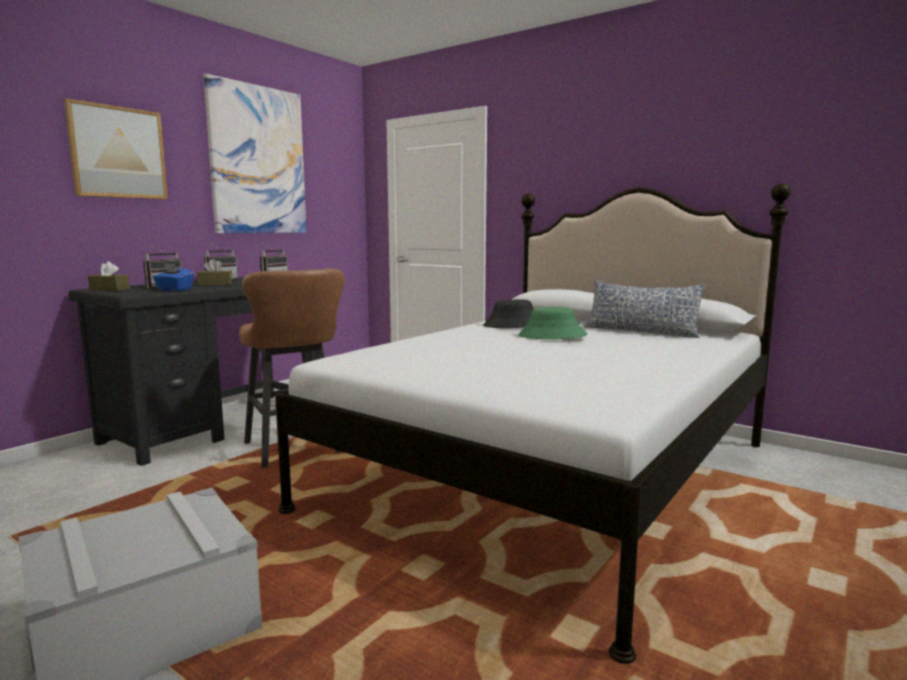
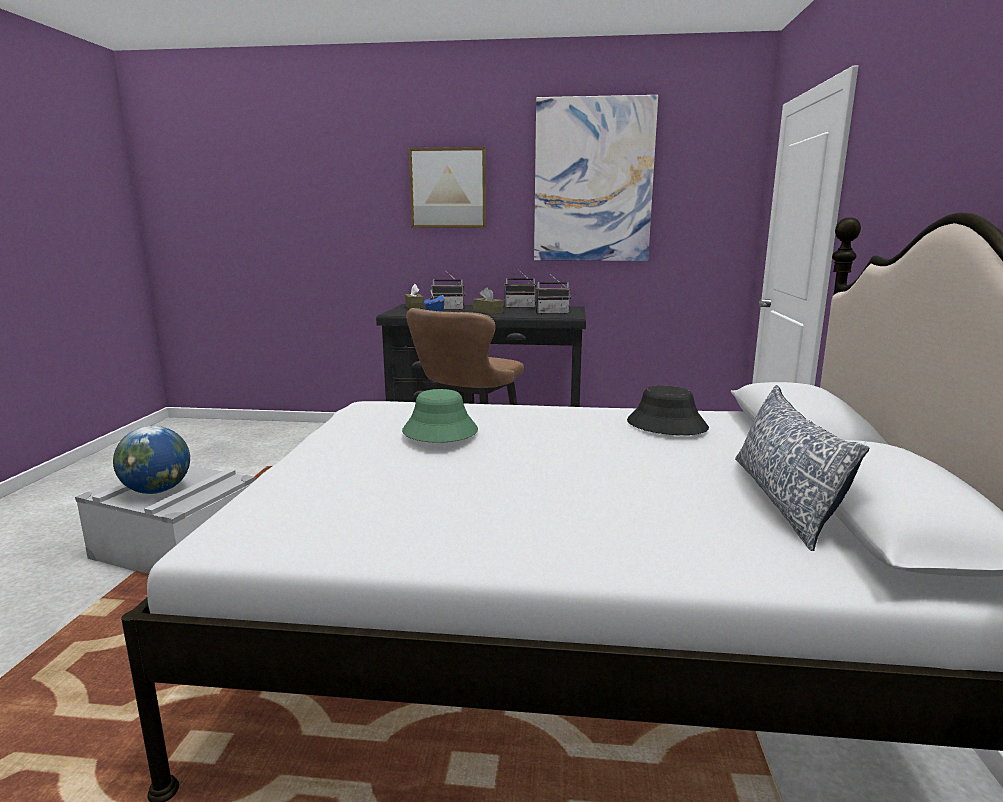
camera: 60 degrees right, 5 degrees up
(141, 546) = (157, 491): none -> globe
(552, 336) = (617, 453): green hat -> green hat (439, 431)

